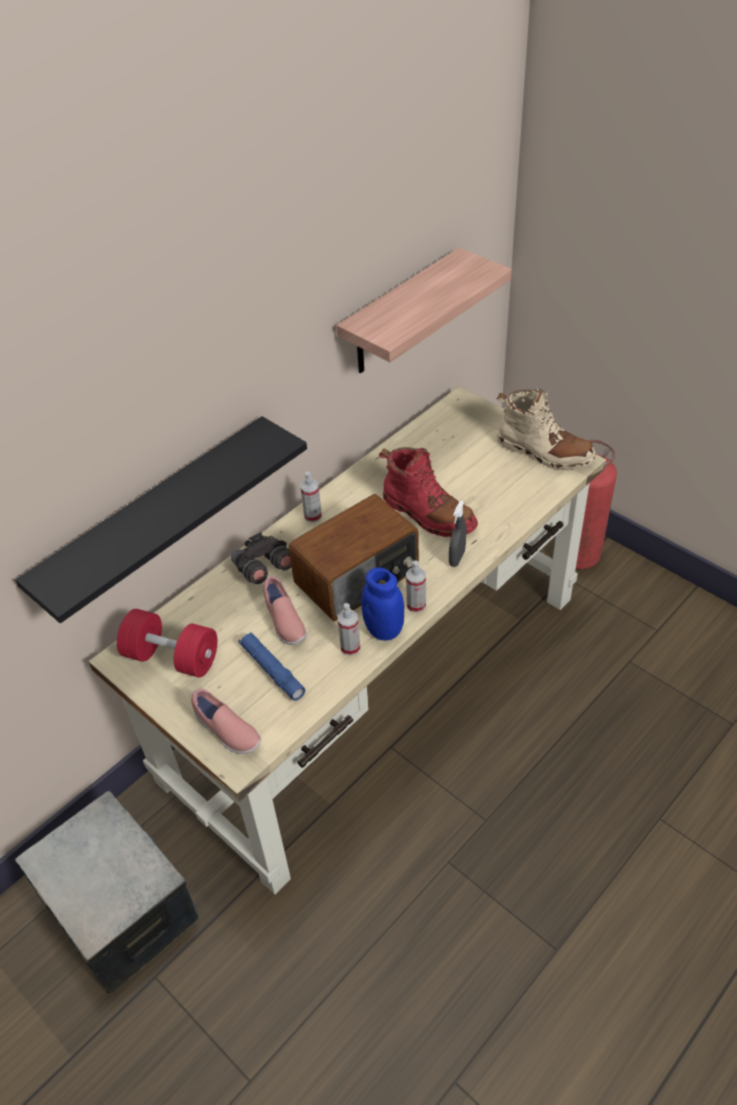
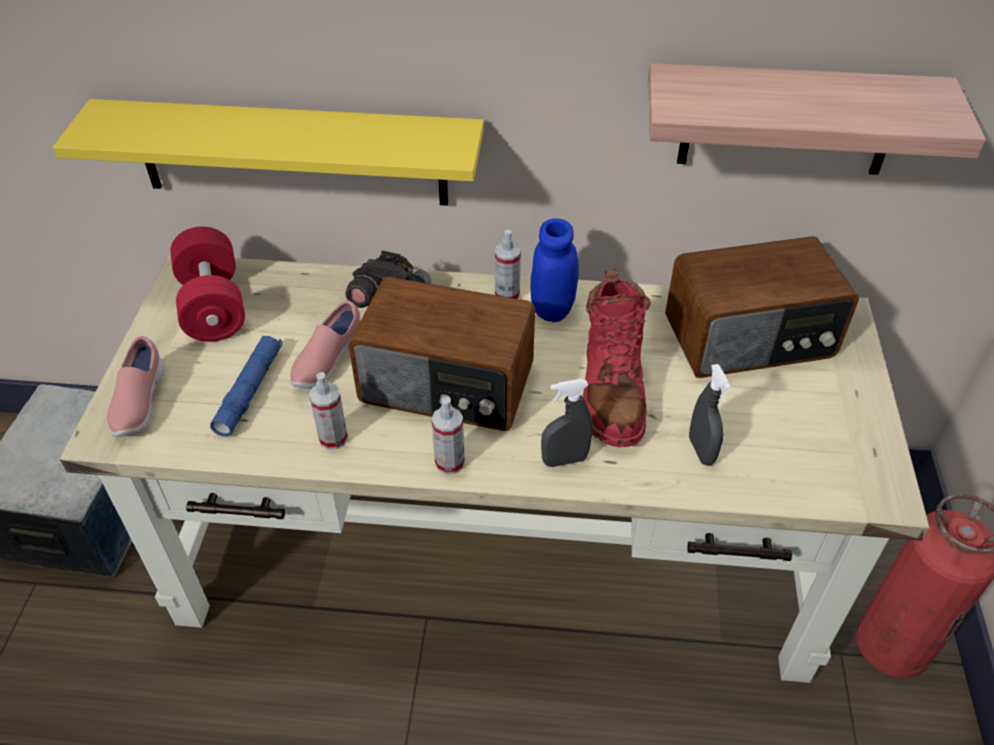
camera: 50 degrees right, 0 degrees up
(156, 519) = (291, 153): black shelf -> yellow shelf
(384, 630) = (384, 454): blue jar -> blue jar (552, 309)
(444, 442) = (750, 339): none -> radio
(498, 504) = (701, 450): none -> grey spray bottle
(544, 452) = (855, 447): beige boot -> none

